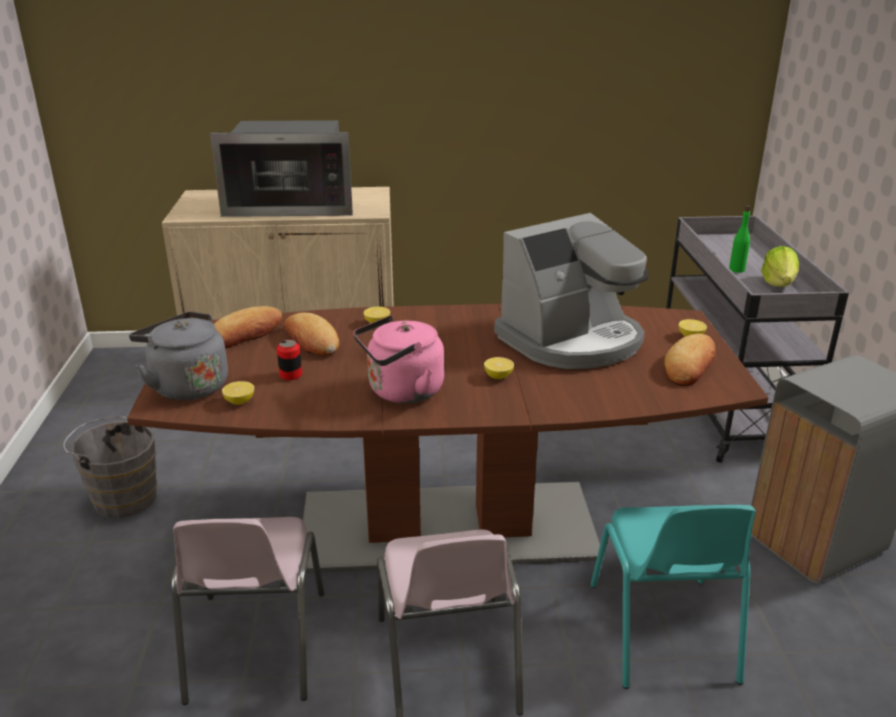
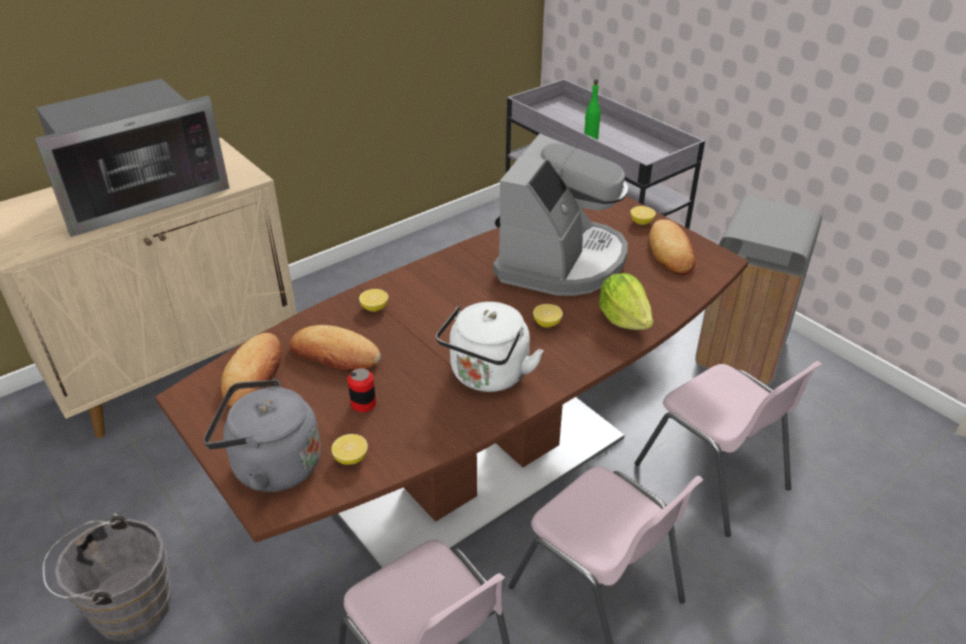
camera: 35 degrees left, 10 degrees up
(401, 392) = (487, 376): pink kettle -> white kettle
(663, 633) = (713, 478): turquoise chair -> pink chair
(778, 283) = (633, 143): lettuce -> lettuce (624, 319)

